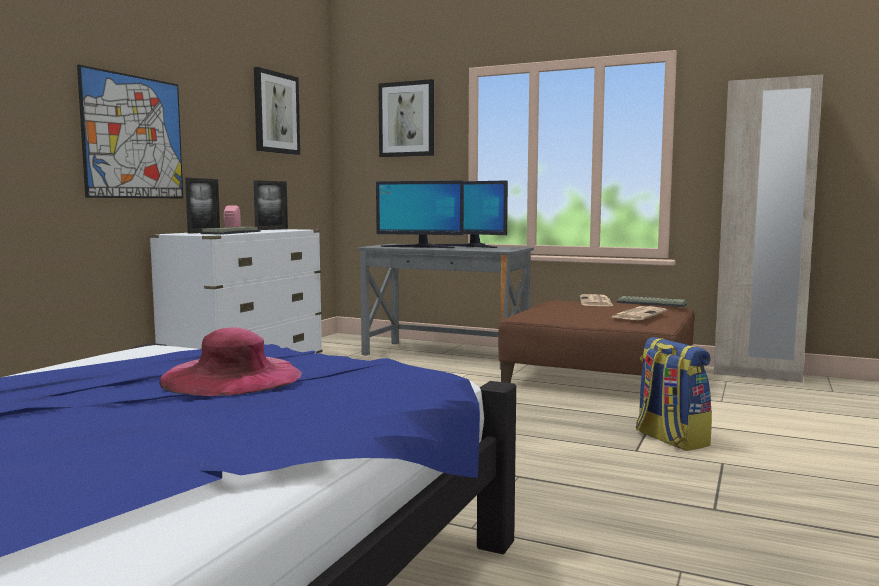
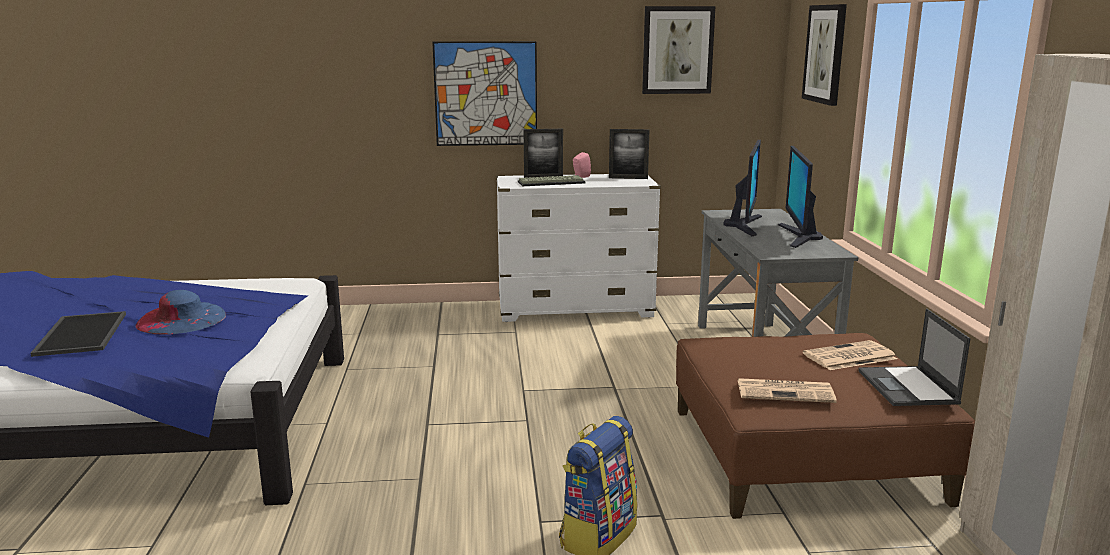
camera: 60 degrees right, 10 degrees up
(166, 422) = (80, 334): none -> tray
(232, 377) = (181, 319): pink hat -> blue hat
(420, 247) = (744, 225): monitor -> monitor turned 150 degrees counterclockwise
(652, 303) = (908, 387): keyboard -> laptop

